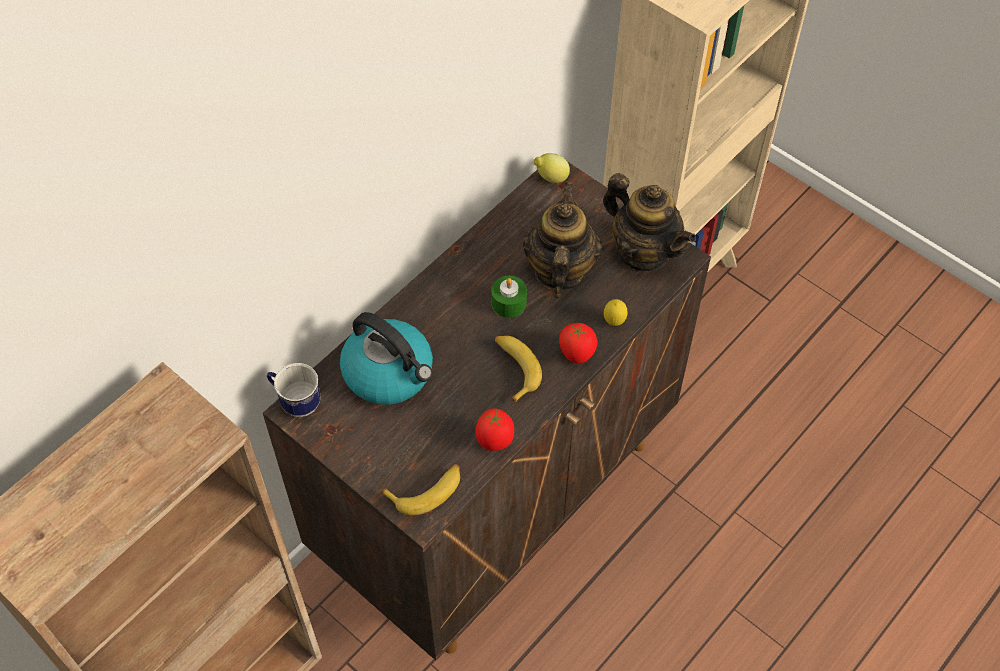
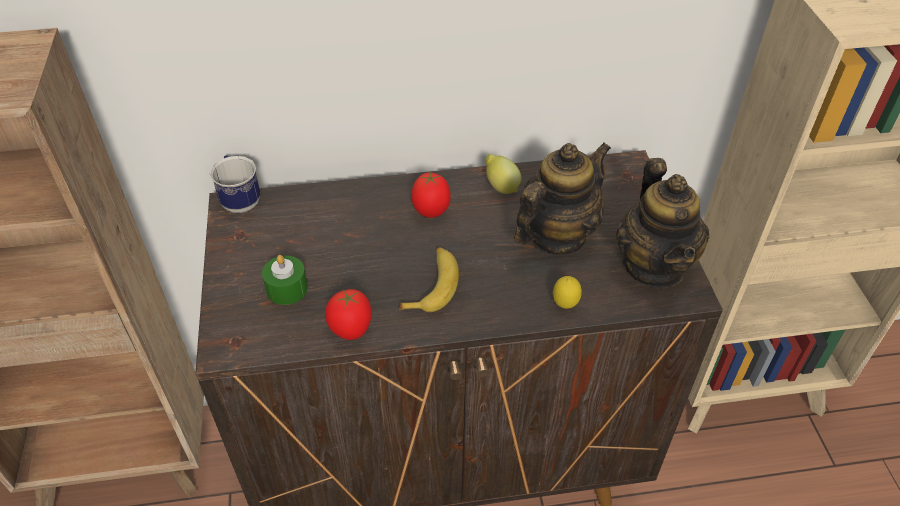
camera: 40 degrees right, 10 degrees down
(390, 373) = (329, 224): kettle -> none
(426, 491) = (252, 330): banana -> none
(509, 303) = (484, 233): green candle -> green candle (287, 289)
(551, 178) = (621, 164): lemon -> lemon (501, 187)
(577, 354) = (501, 310): tomato -> tomato (431, 212)

